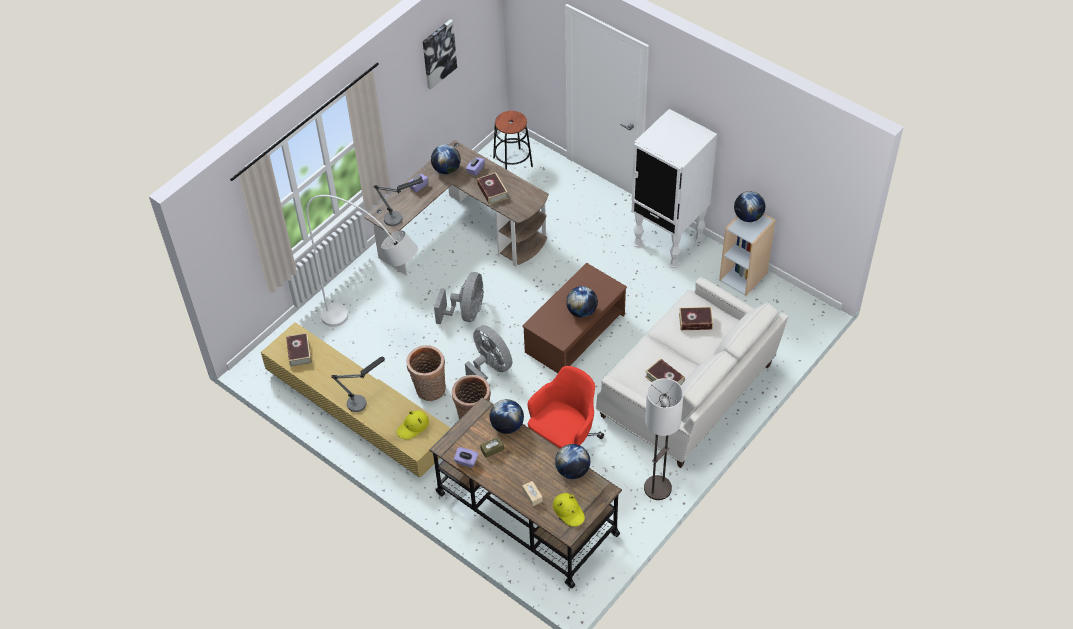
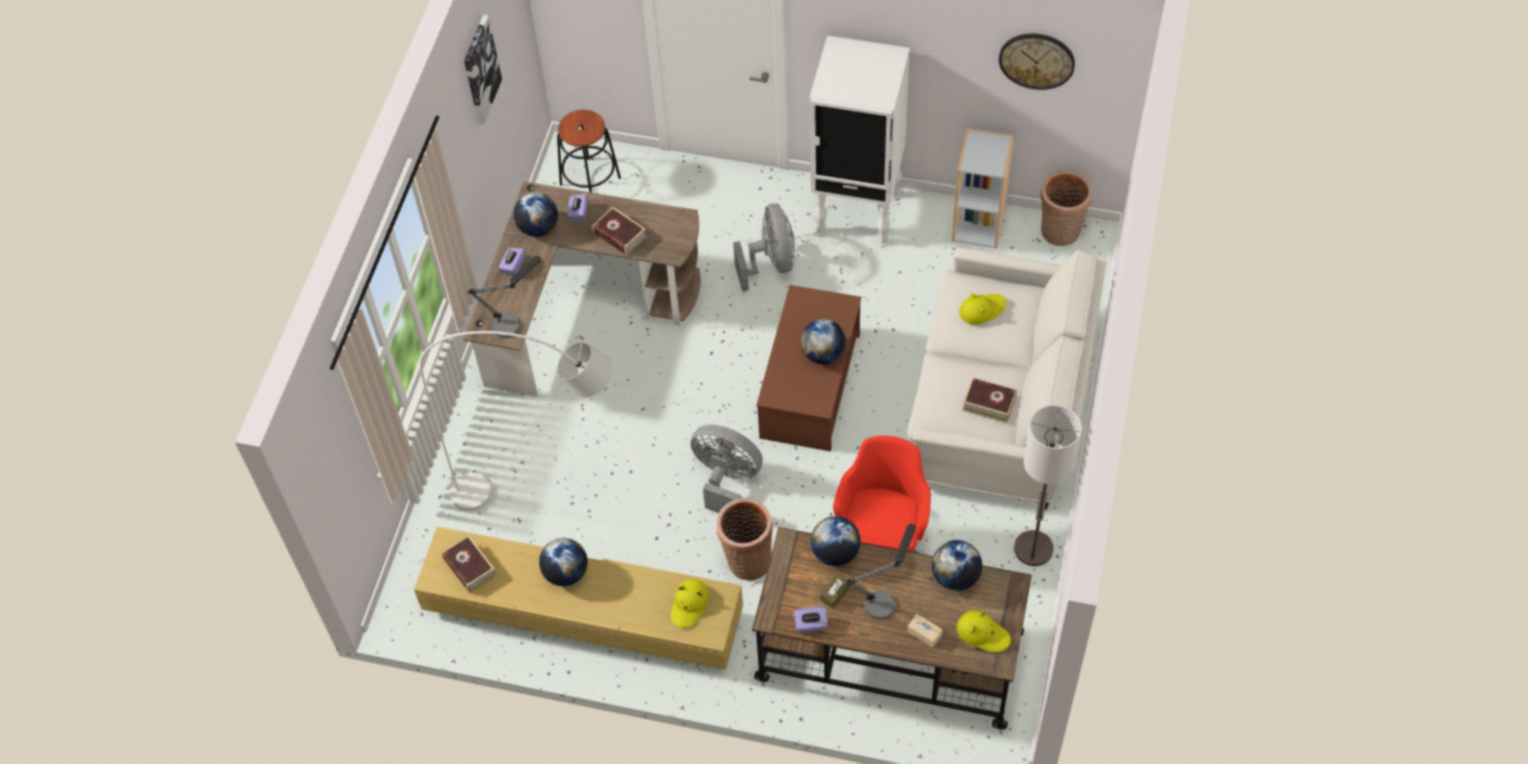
camera: 25 degrees left, 5 degrees up
(362, 401) = (599, 599): table lamp -> table lamp (884, 598)
(429, 391) = (663, 544): basket -> basket (1060, 233)
(466, 313) = (650, 416): grey fan -> grey fan (771, 263)
(695, 321) = (982, 310): book -> yellow hat
(748, 217) = (977, 144): globe -> globe (566, 573)
(794, 169) = (1037, 60): none -> wall clock

